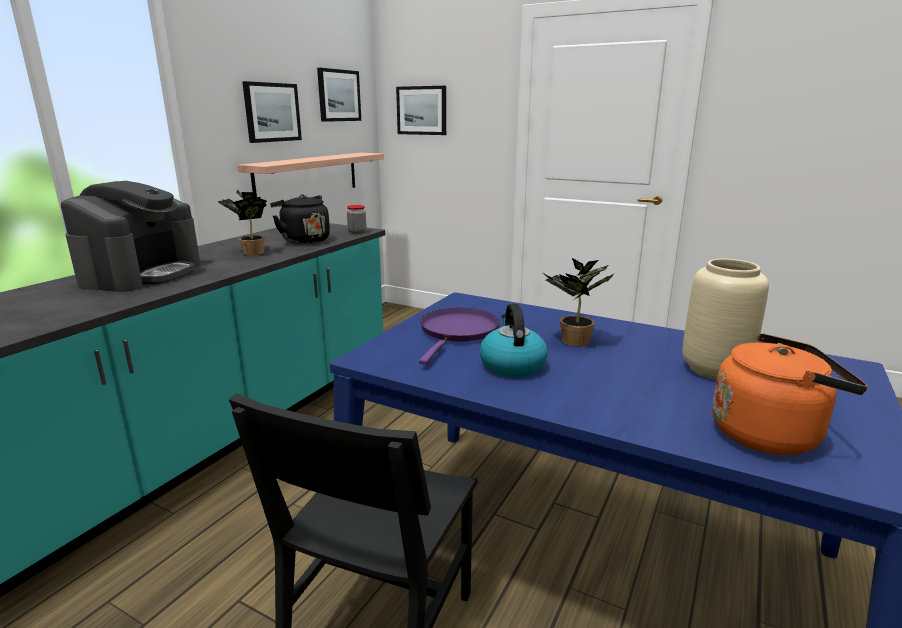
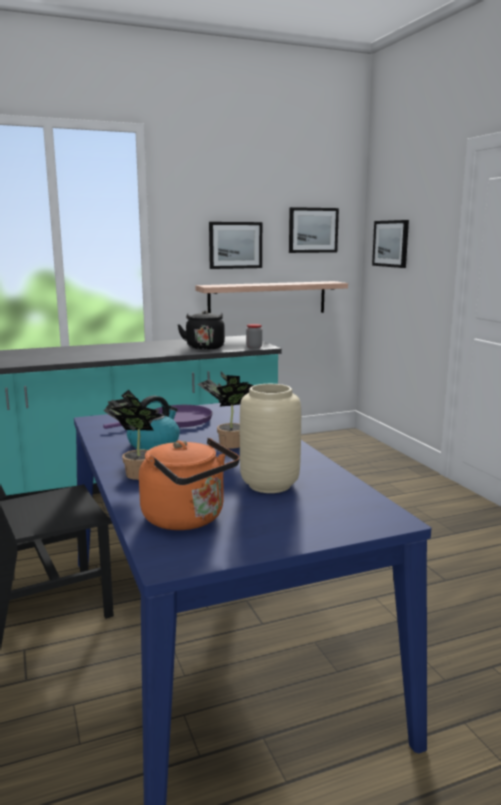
camera: 40 degrees right, 5 degrees down
(142, 274) = (73, 352): coffee machine -> none
(250, 253) = (153, 350): potted plant -> potted plant (136, 473)

